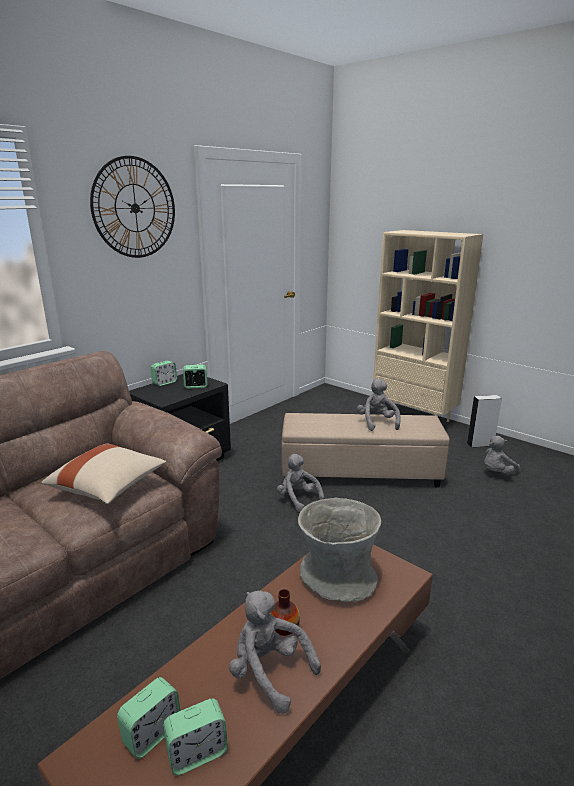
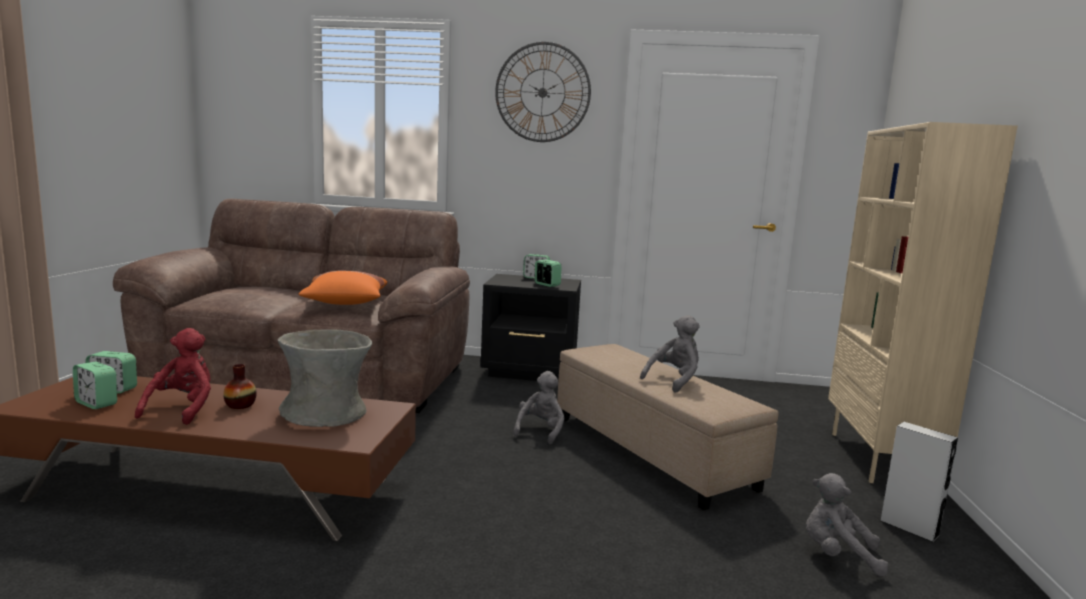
camera: 55 degrees right, 10 degrees down
(109, 487) = (345, 303): beige pillow -> orange pillow
(269, 672) = (183, 409): grey plush toy -> red plush toy

